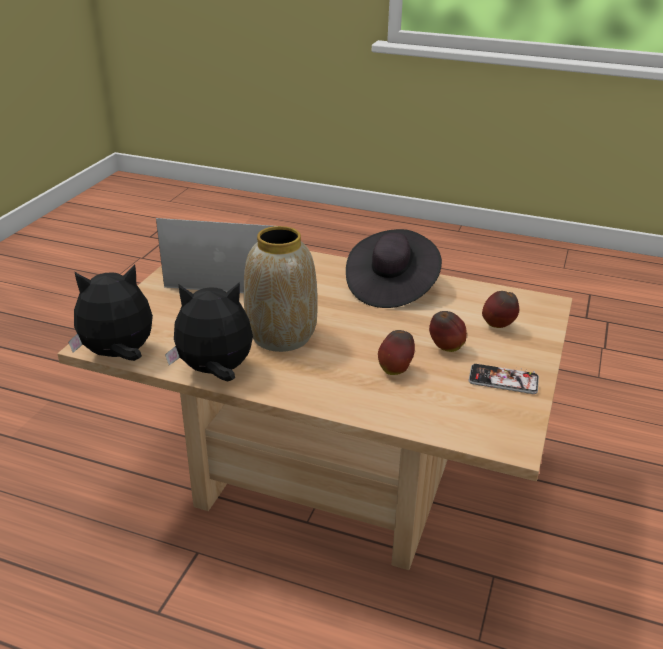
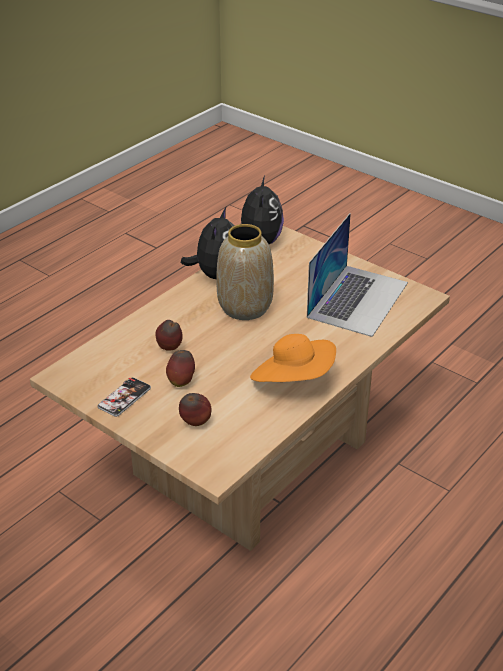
camera: 110 degrees right, 5 degrees up
(391, 287) = (293, 380): black hat -> orange hat

